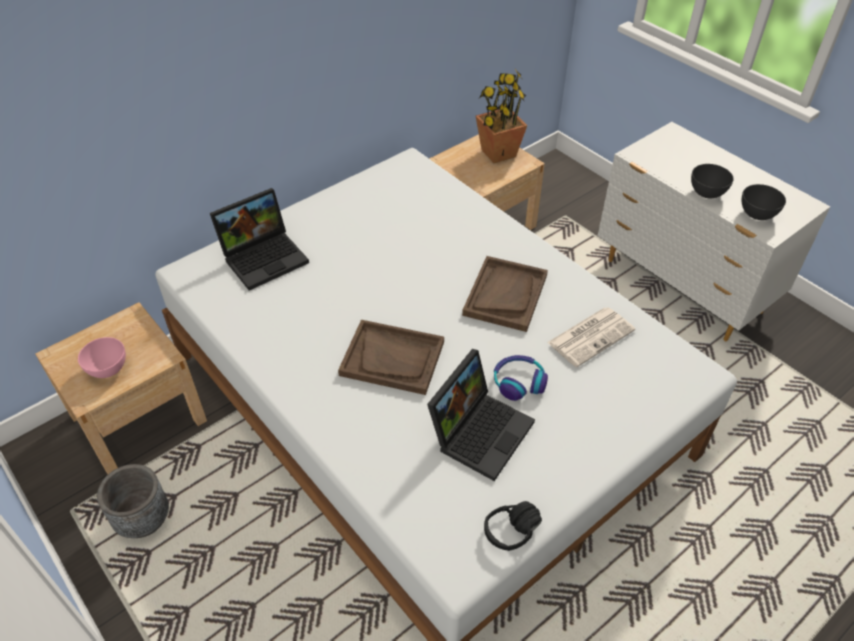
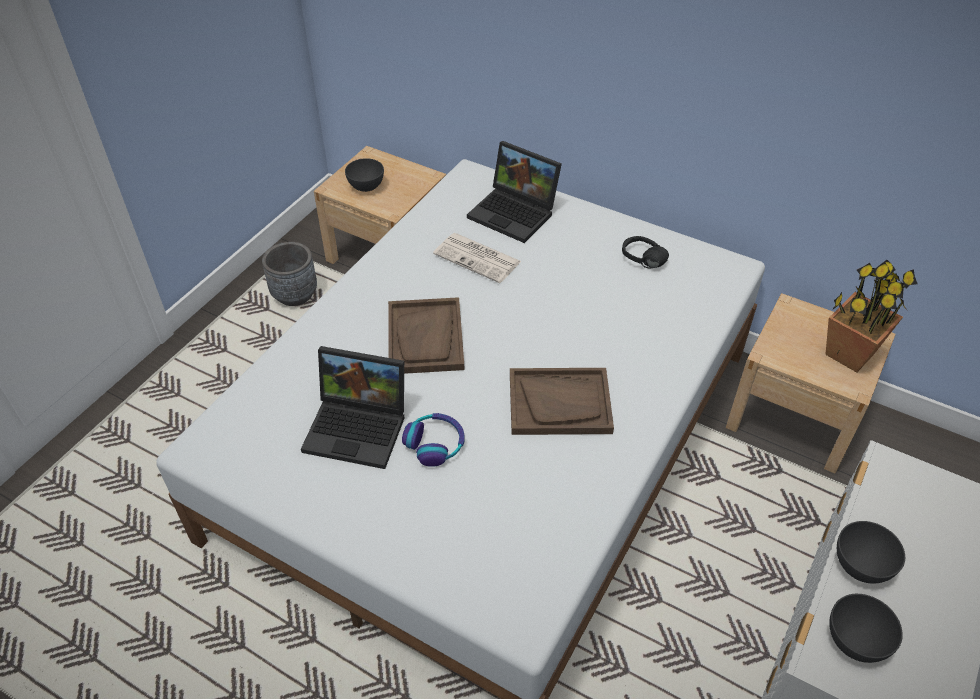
camera: 70 degrees right, 0 degrees up
(108, 369) = (366, 186): pink bowl -> grey bowl
(517, 538) = (241, 485): black headphones -> black headphones (640, 263)
(591, 336) = (534, 496): newspaper -> newspaper (478, 258)

